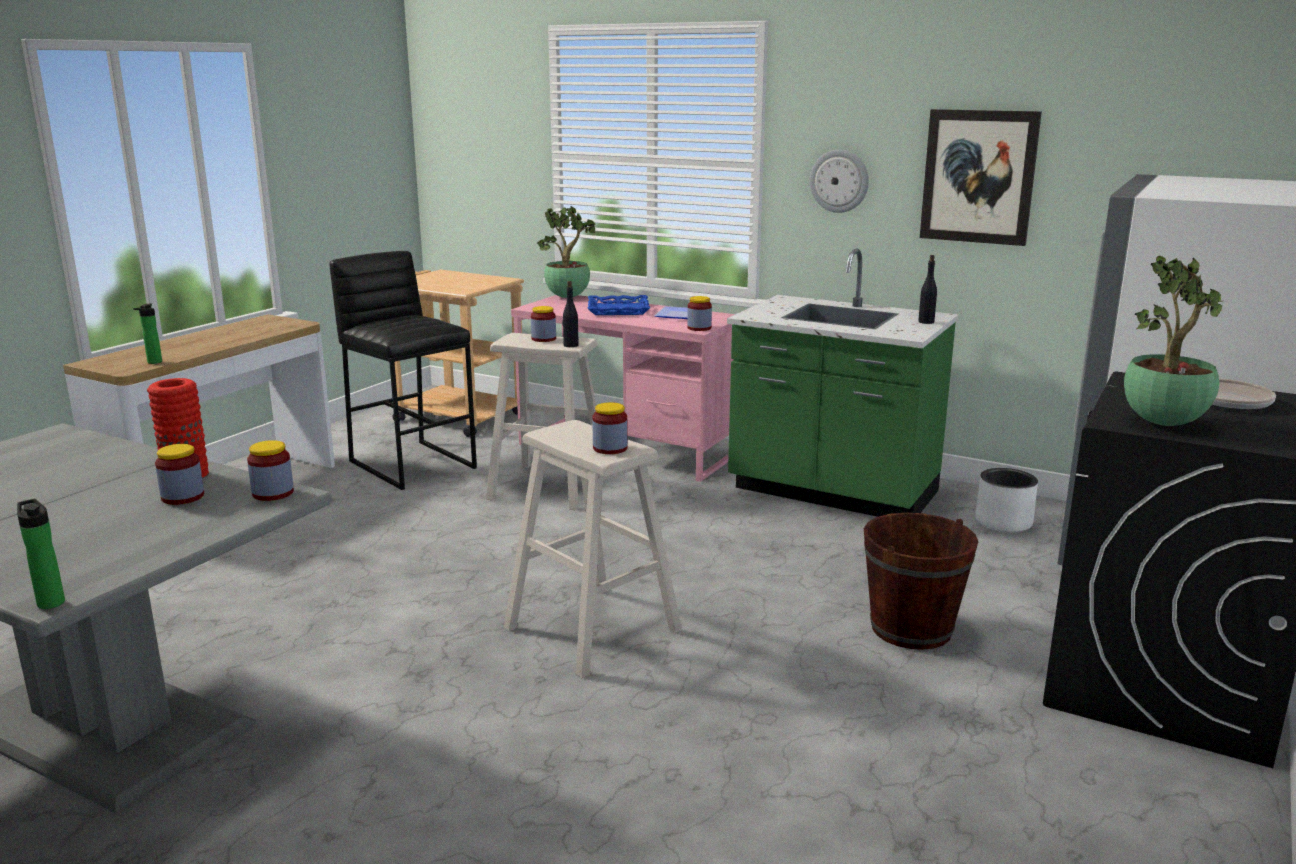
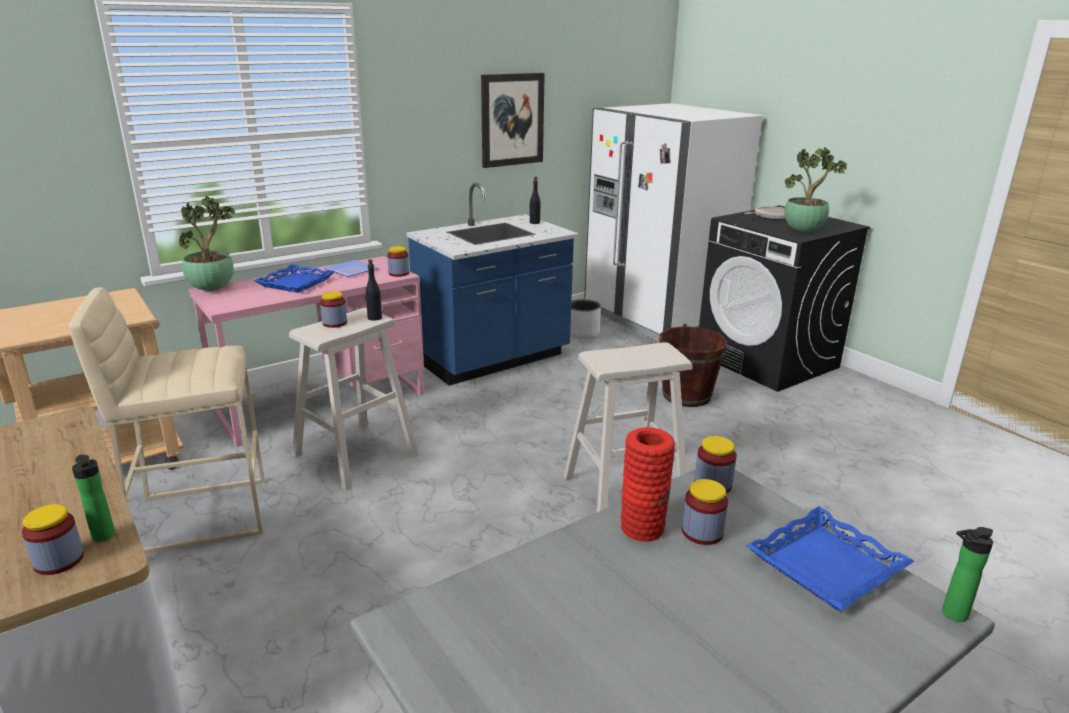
camera: 65 degrees left, 5 degrees up
(132, 546) = (825, 565): none -> blue tray
(413, 464) = (200, 514): black stool -> beige stool
(610, 448) = (657, 353): jar -> jar (59, 560)
(832, 493) = (494, 360): green counter -> blue counter
(839, 181) = (424, 134): wall clock -> none

